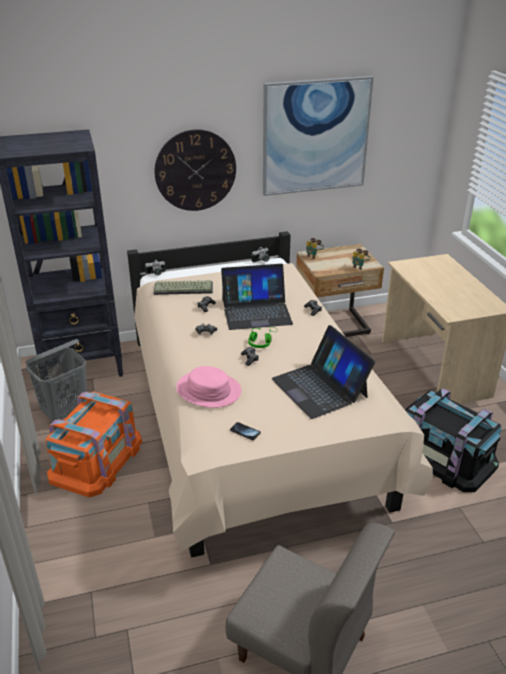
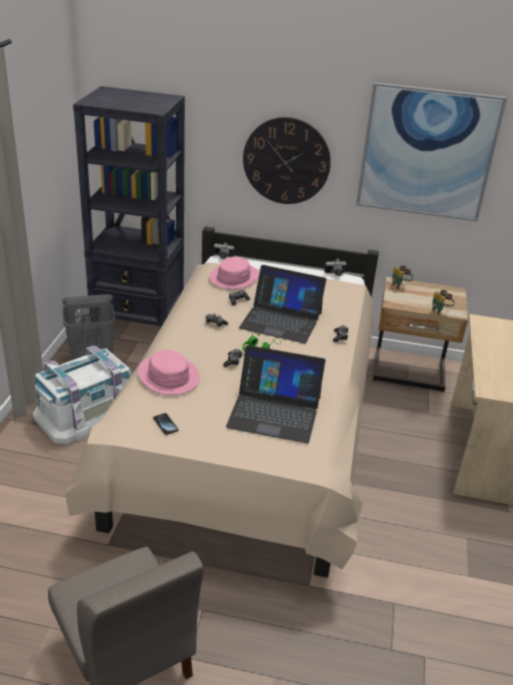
camera: 25 degrees right, 0 degrees up
(96, 458) = (86, 412): orange storage box -> white storage box
(184, 288) = (234, 277): keyboard -> pink hat
(320, 387) = (274, 411): laptop -> laptop turned 75 degrees counterclockwise
(444, 456) = (422, 546): black storage box -> none

